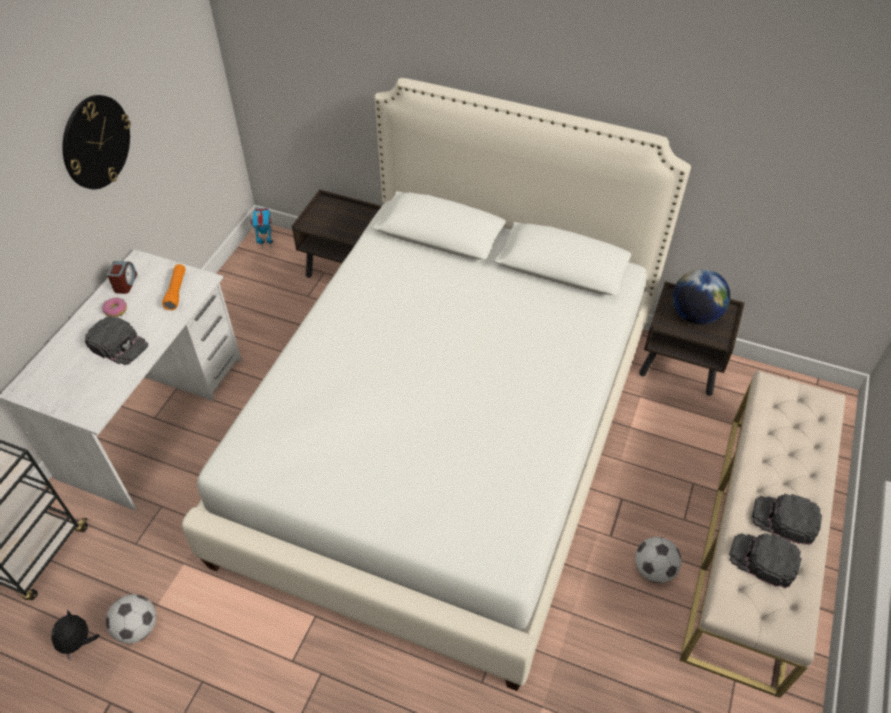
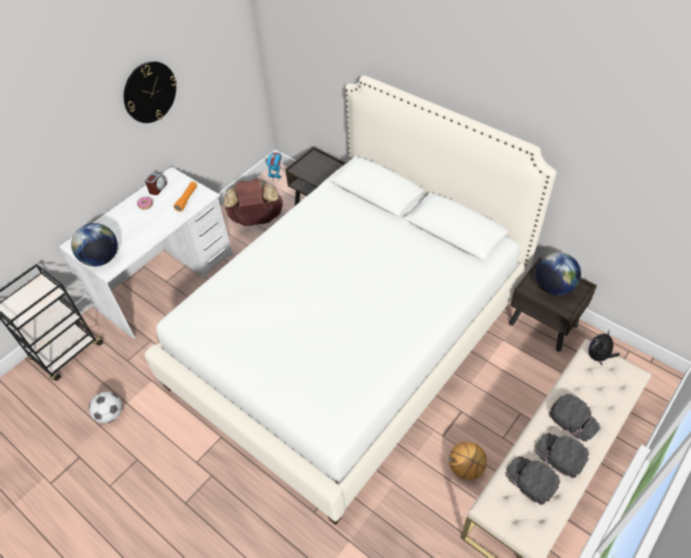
camera: 20 degrees right, 0 degrees up
(76, 401) = (101, 259): none -> globe
(78, 642) = (73, 414): plush toy -> plush toy (598, 356)
(118, 344) = (139, 228): black cap -> black cap (574, 419)
(258, 306) = (256, 220): none -> brown backpack
(653, 569) = (466, 468): football -> basketball

